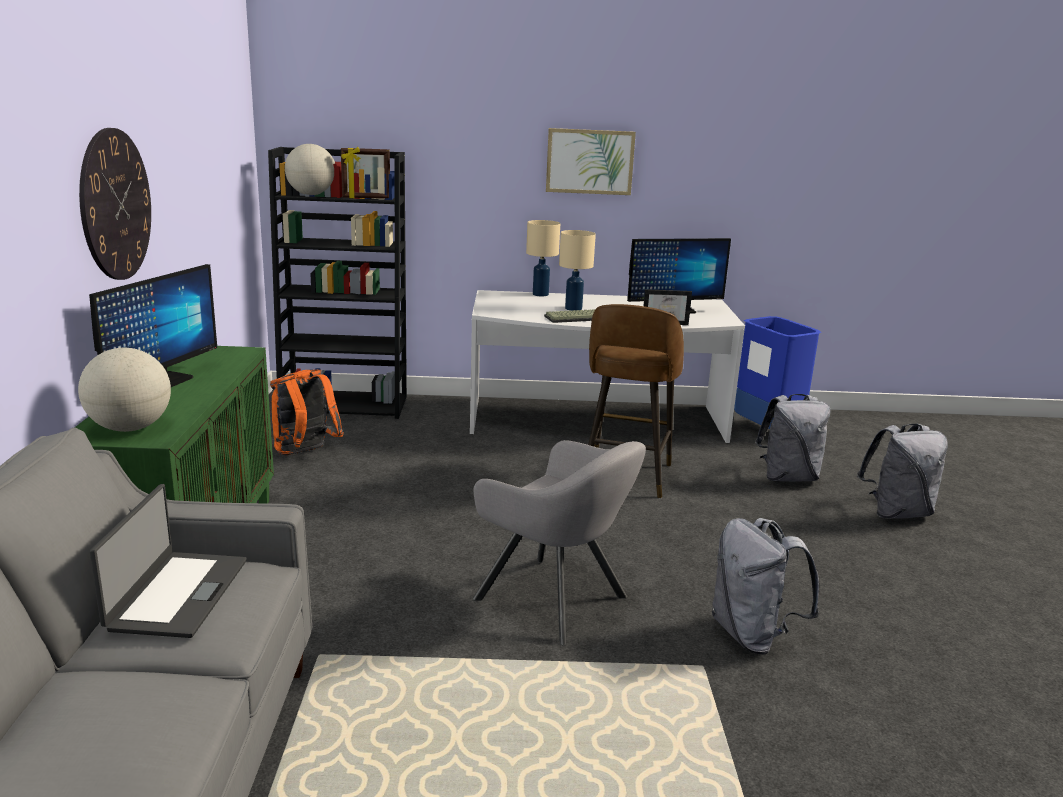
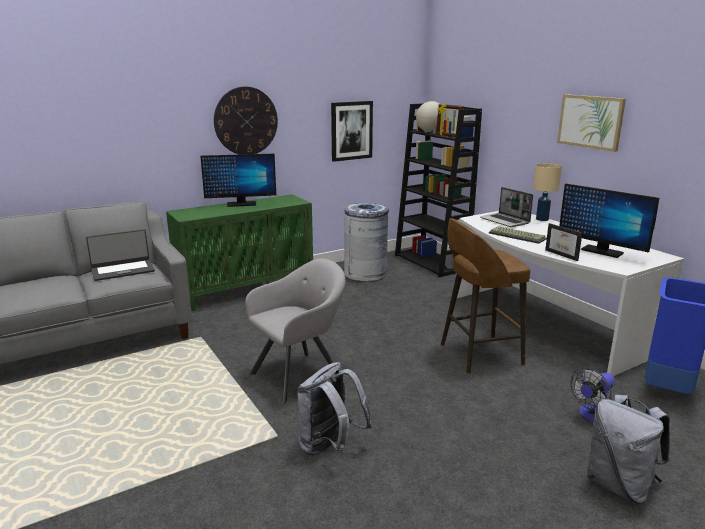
camera: 60 degrees right, 0 degrees up
(130, 428) = (191, 213): globe -> none
(210, 205) = (351, 130): none -> picture
(305, 453) = (365, 274): orange backpack -> grey trash can
(521, 305) = (505, 221): none -> laptop
(556, 601) = (300, 375): grey armchair -> grey armchair turned 135 degrees counterclockwise
(573, 308) = (532, 231): beige table lamp -> none
(788, 477) = (592, 416): grey backpack -> fan

